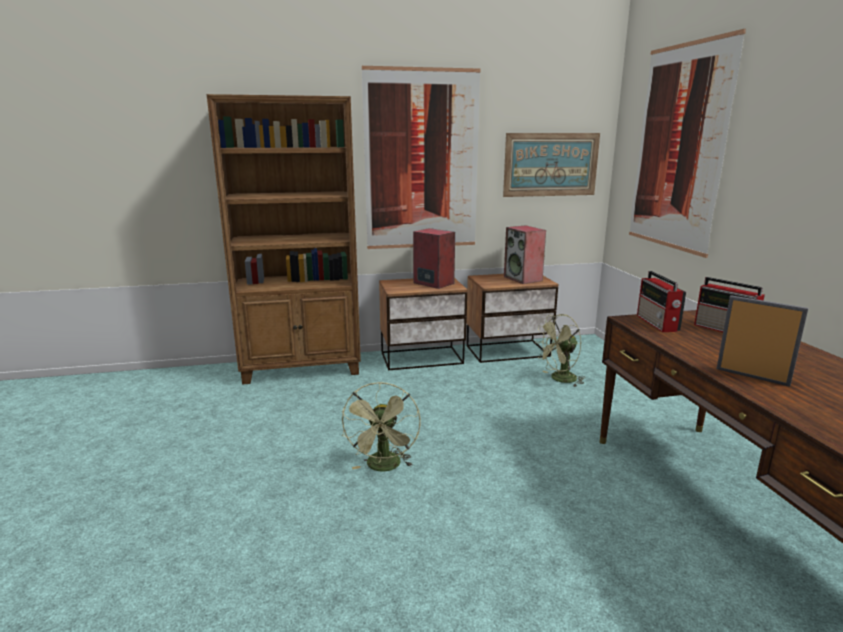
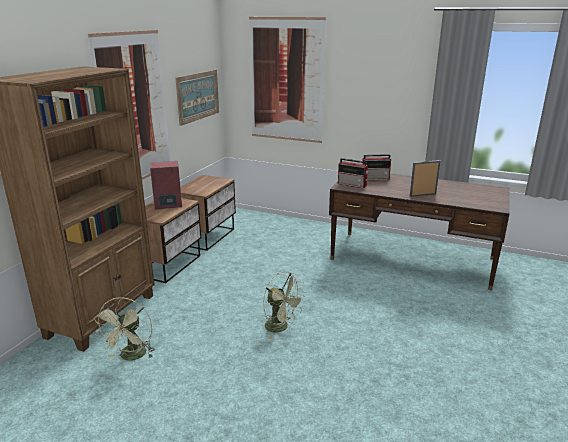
camera: 55 degrees left, 5 degrees up
(523, 279) = (209, 182): speaker -> none
(559, 379) = (262, 239): green fan -> green fan (131, 357)

